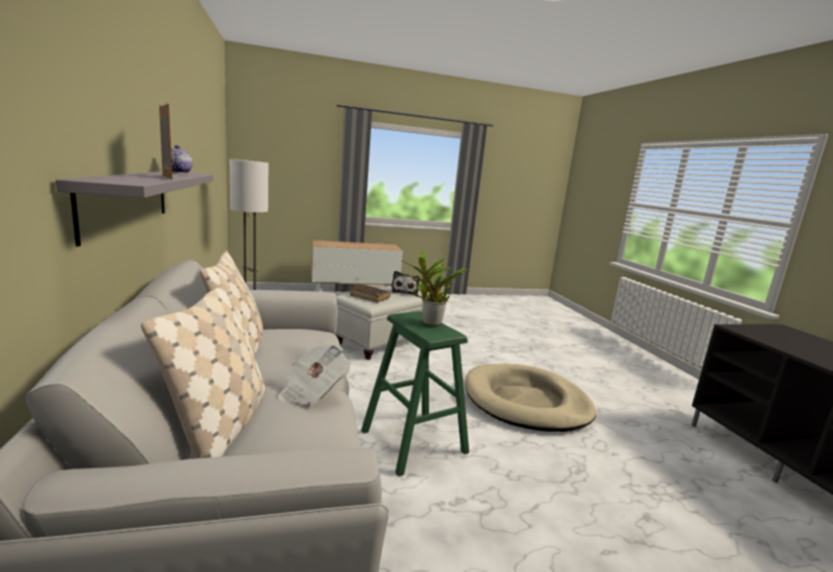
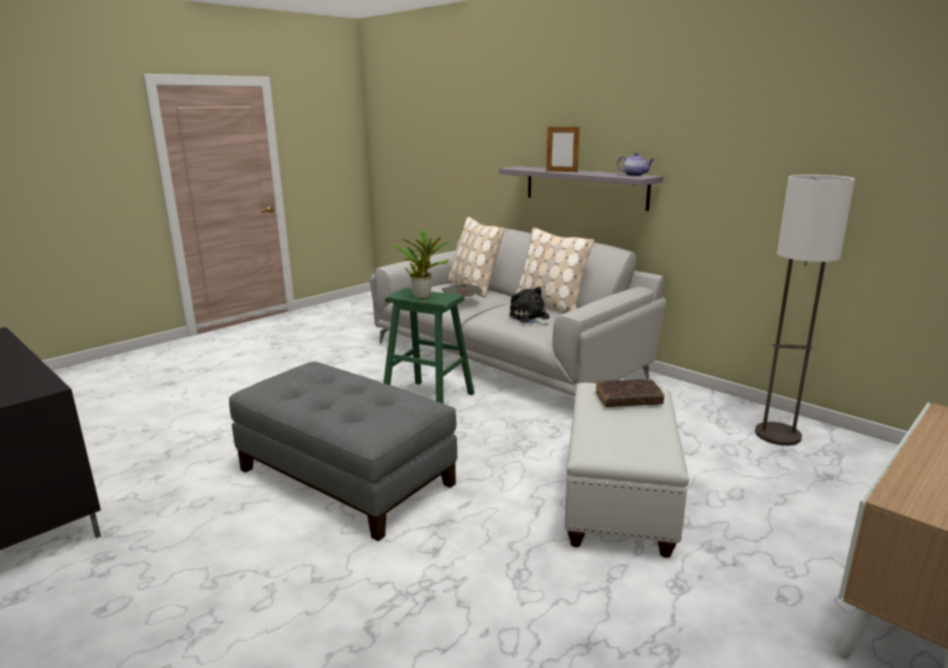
camera: 150 degrees right, 5 degrees up
(405, 291) = (625, 439): plush toy -> plush toy (530, 318)
(526, 402) = (344, 477): beige dog bed -> grey ottoman

